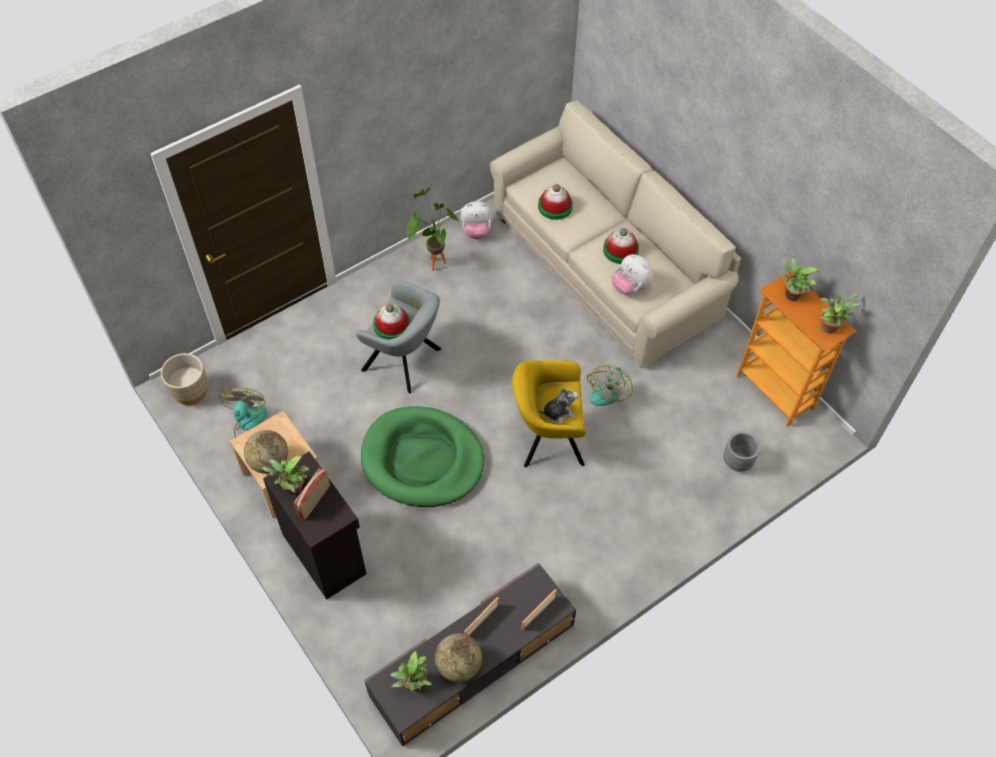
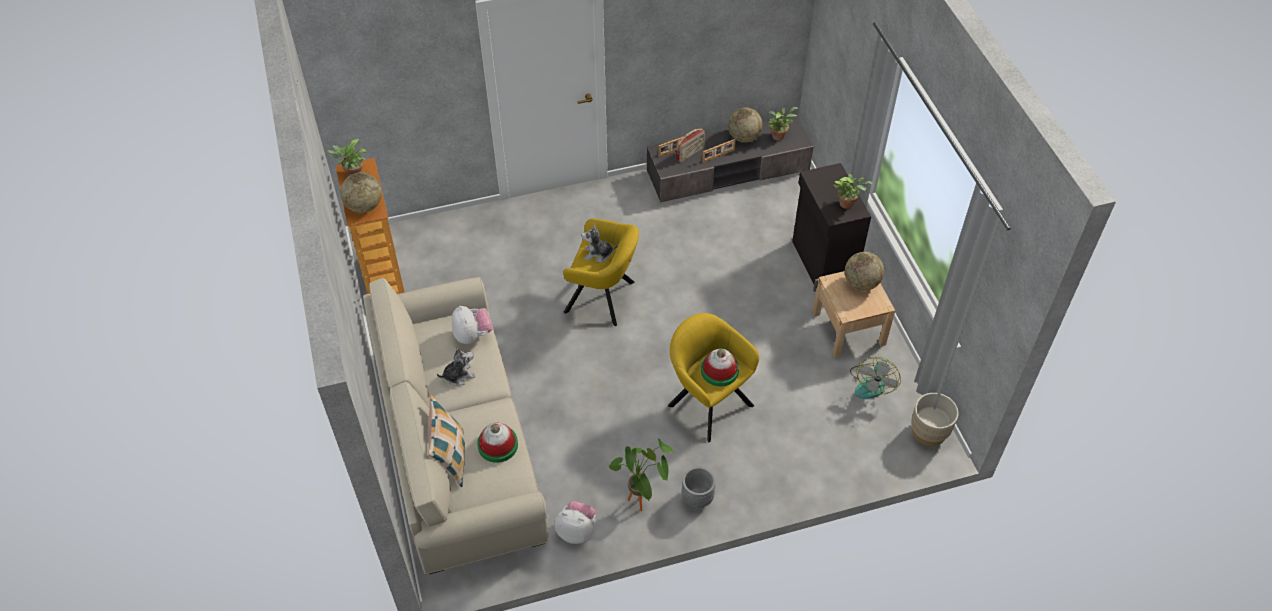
camera: 160 degrees left, 5 degrees down
(313, 500) = (832, 191): radio -> radio (690, 154)
(405, 361) = (707, 402): grey armchair -> yellow armchair
(422, 460) = (720, 310): green dog bed -> none
(586, 188) = (451, 458): none -> pillow
(607, 390) = (529, 322): fan -> none
(620, 250) = (458, 375): hat -> plush toy
(737, 461) = (455, 238): grey planter -> grey planter (697, 498)
(790, 294) = (364, 206): potted plant -> globe

